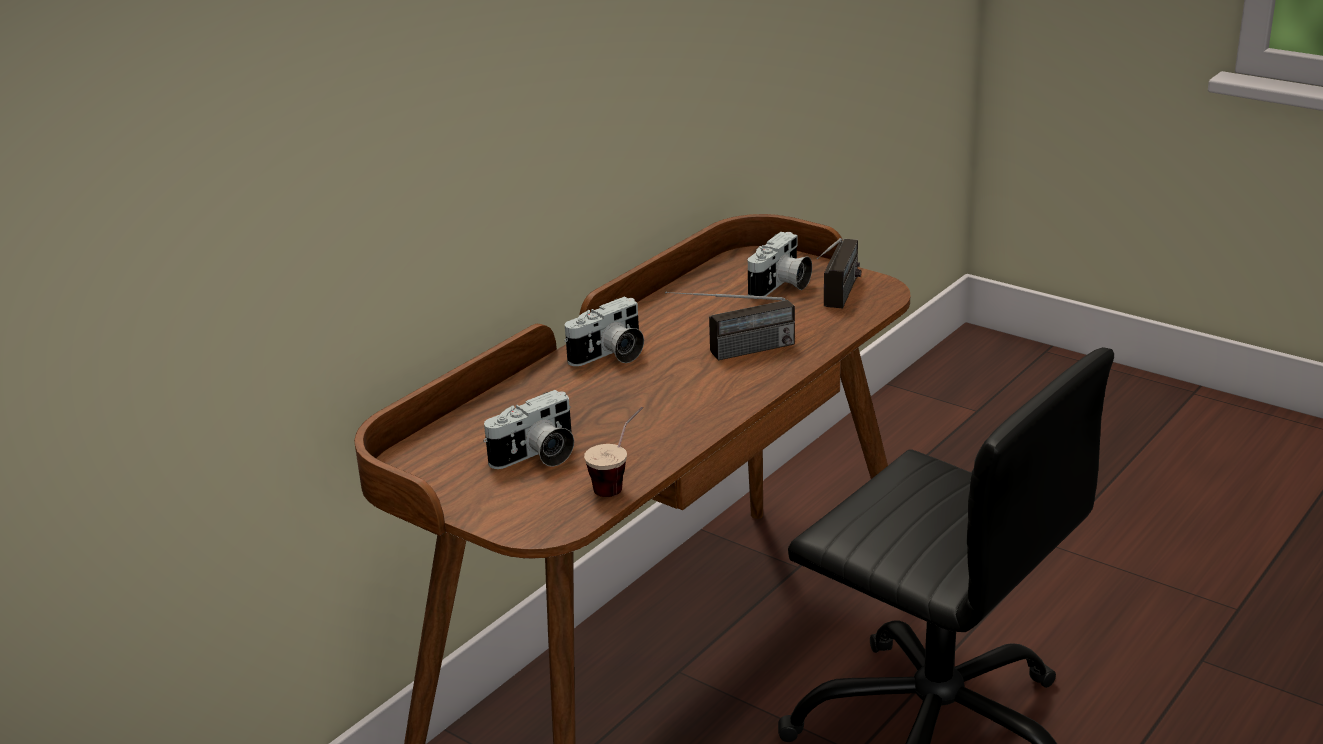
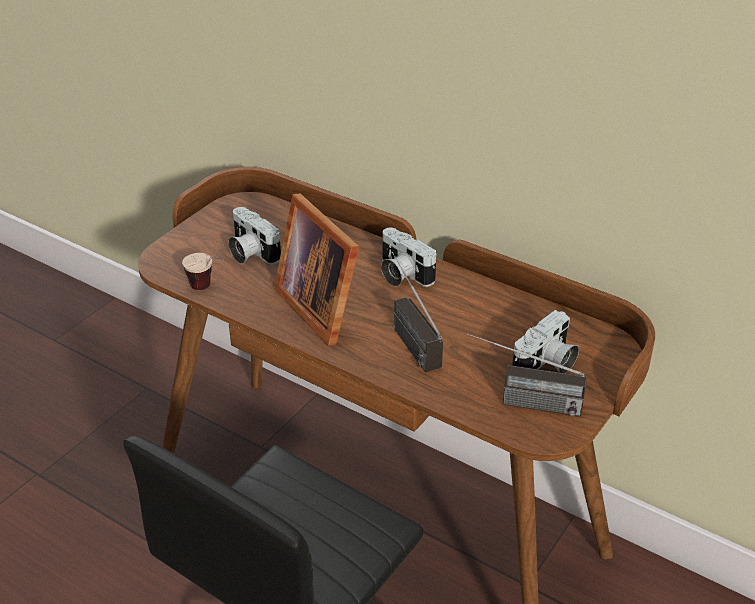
camera: 85 degrees right, 10 degrees up
(668, 403) = (321, 306): none -> picture frame
(781, 286) = (546, 365): camera -> camera turned 75 degrees counterclockwise

